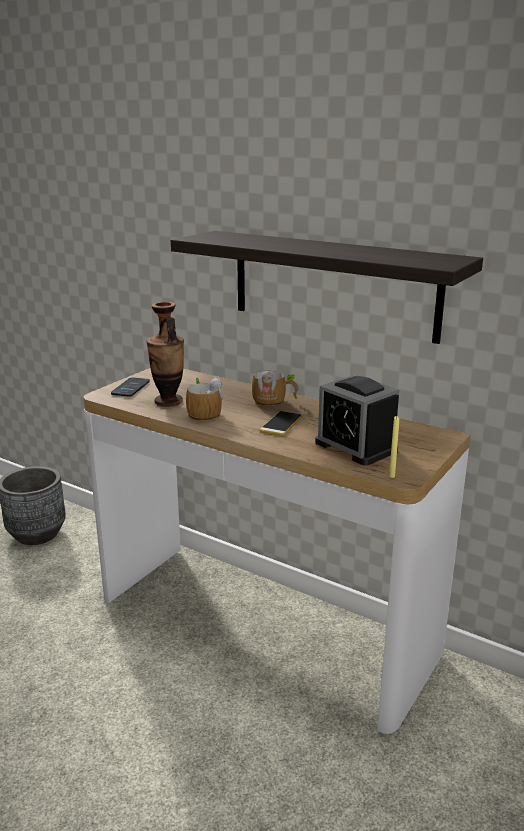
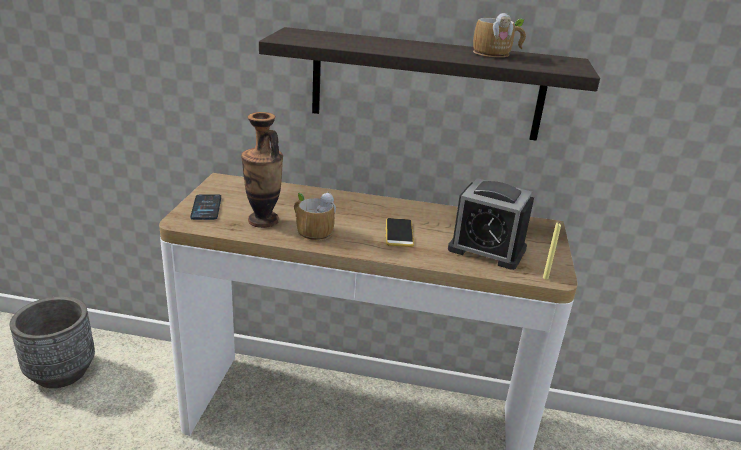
camera: 25 degrees left, 5 degrees up
(274, 401) = (370, 207): mug -> mug (498, 54)

